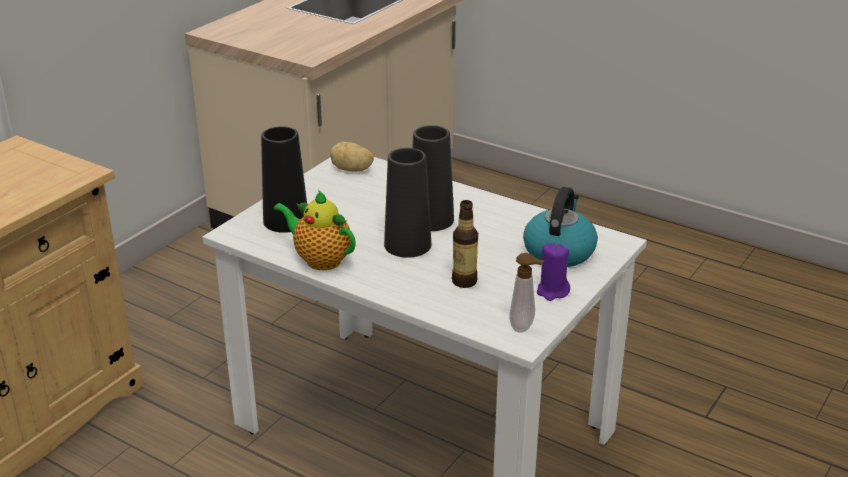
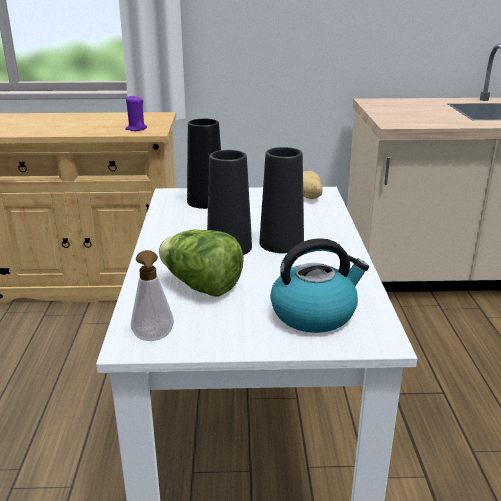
camera: 55 degrees right, 5 degrees down
(320, 260) = (167, 226): teapot -> none
(464, 281) = (201, 286): bottle -> lettuce
(552, 291) = (235, 333): purple candle -> purple candle (136, 129)

